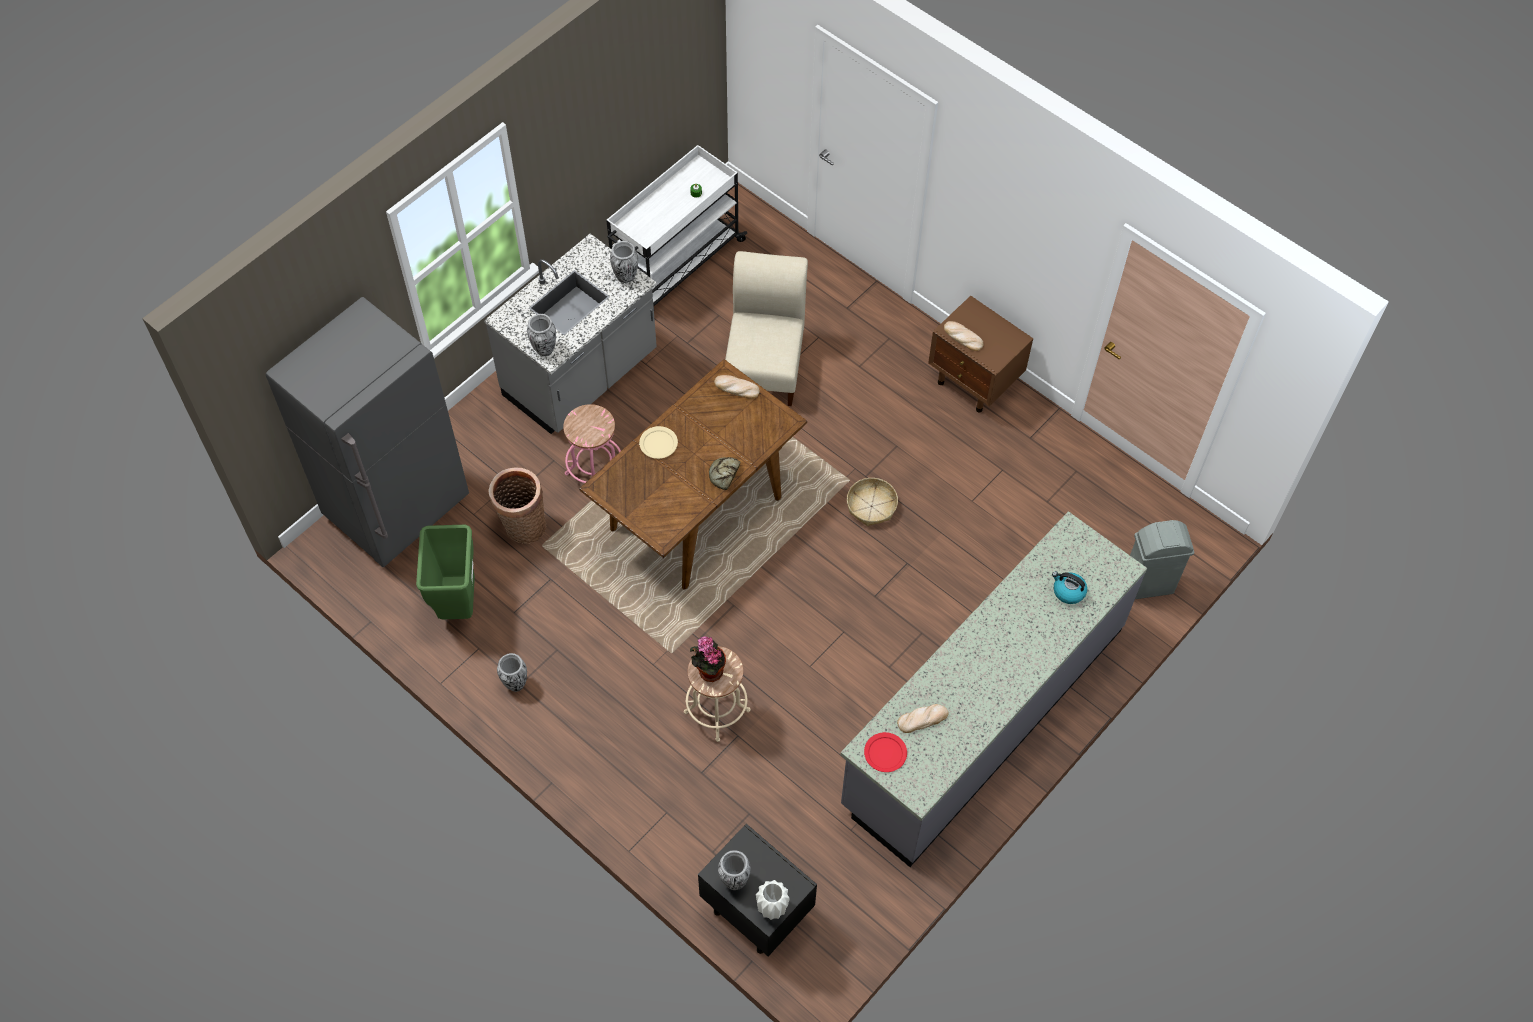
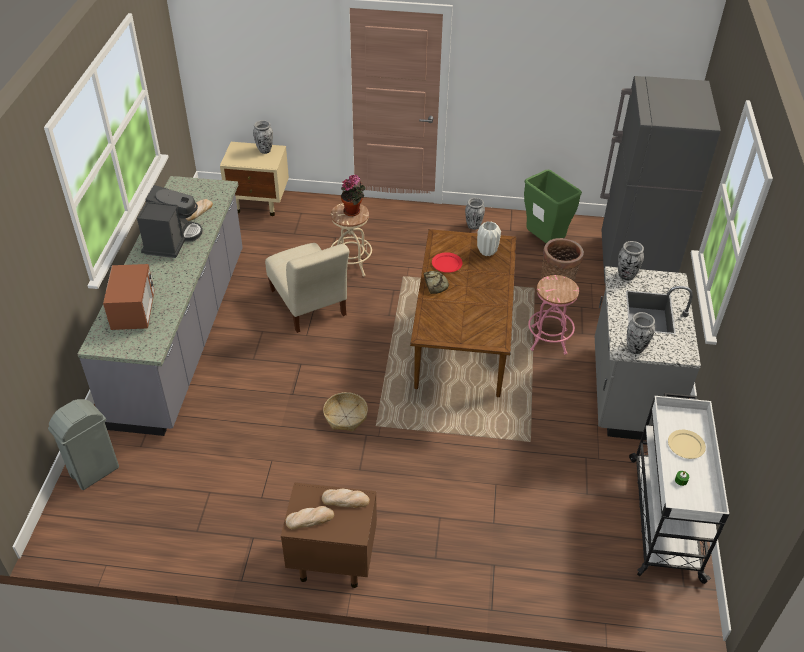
camera: 145 degrees right, 15 degrees down
(658, 444) = (495, 280): beige plate -> beige plate (685, 445)
(736, 388) = (480, 337): bread -> bread (310, 519)
(755, 910) = (259, 203): black nightstand -> beige nightstand
(765, 364) = (512, 475): beige chair -> beige chair (309, 305)
(772, 908) = (236, 149): white vase -> white vase (487, 251)
(885, 753) = (210, 190): red plate -> red plate (447, 264)
(978, 684) = (171, 240): none -> coffee machine
(1068, 591) = (134, 312): kettle -> microwave

